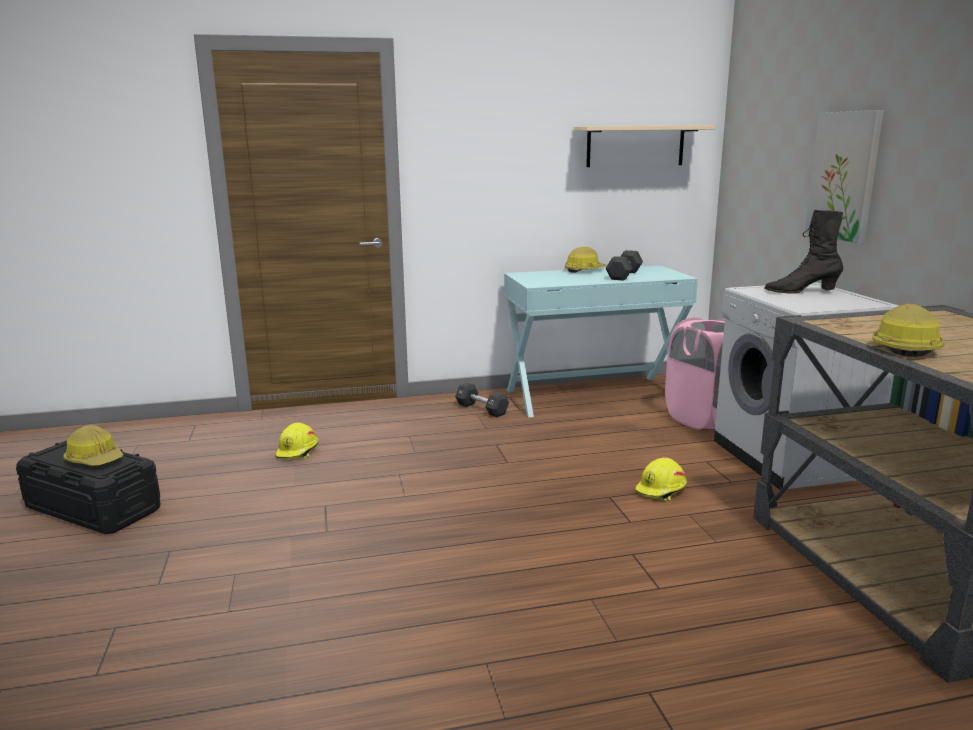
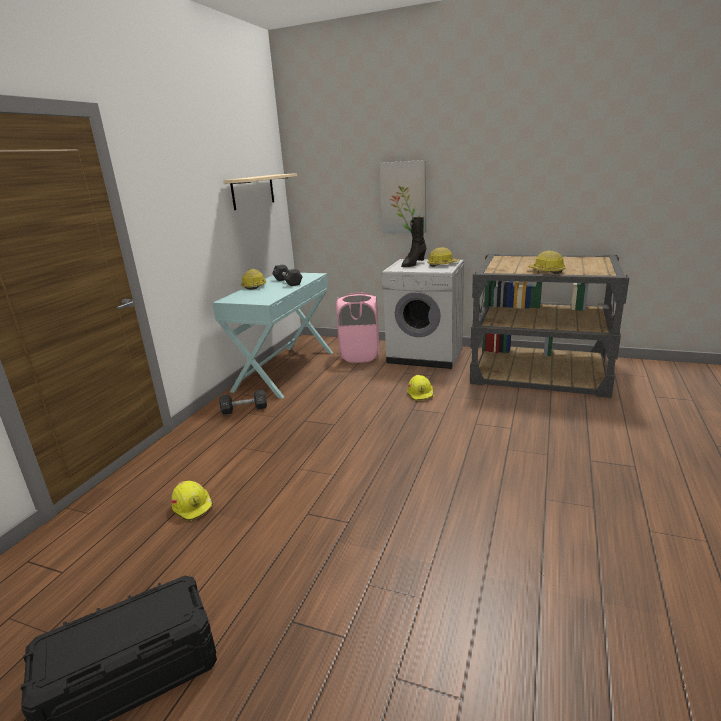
camera: 55 degrees left, 5 degrees up
(95, 459) = (132, 619): hard hat -> hard hat (442, 264)

